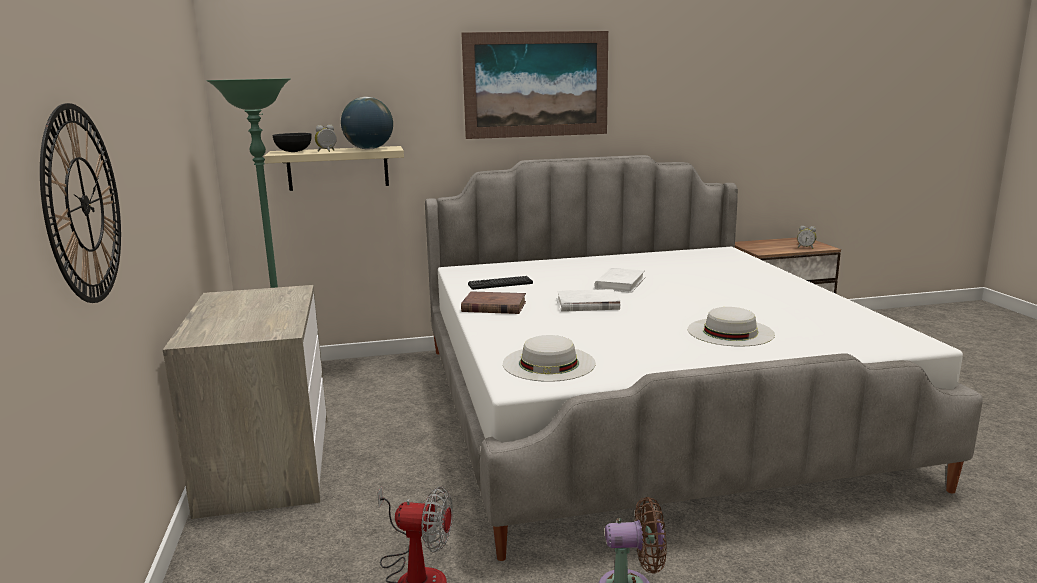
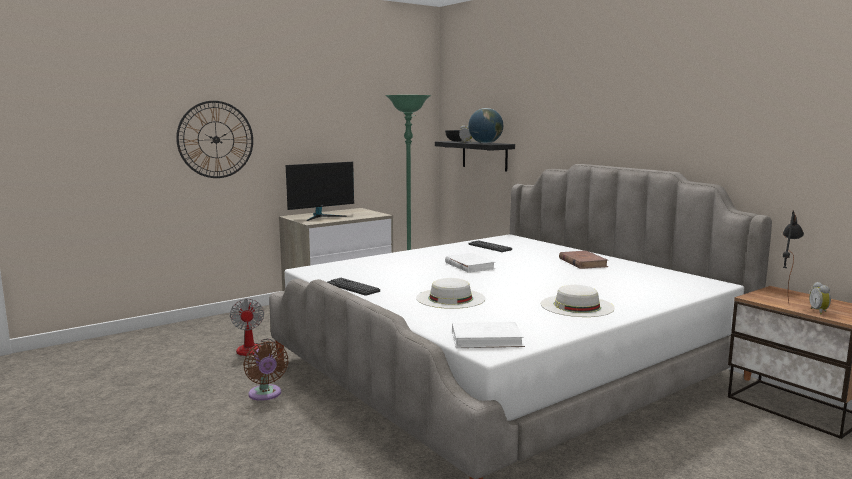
camera: 65 degrees right, 5 degrees down
(240, 322) = (321, 216): none -> monitor
(338, 168) = (484, 155): beige shelf -> black shelf
(493, 307) = (437, 251): brown book -> brown book (582, 262)
(536, 85) = (599, 102): picture -> none
(549, 363) = (345, 270): white hat -> white hat (577, 306)
(620, 283) = (536, 267): white book -> white book (487, 339)
(651, 369) = (353, 287): none -> keyboard
(763, 246) = (783, 297): none -> black table lamp

